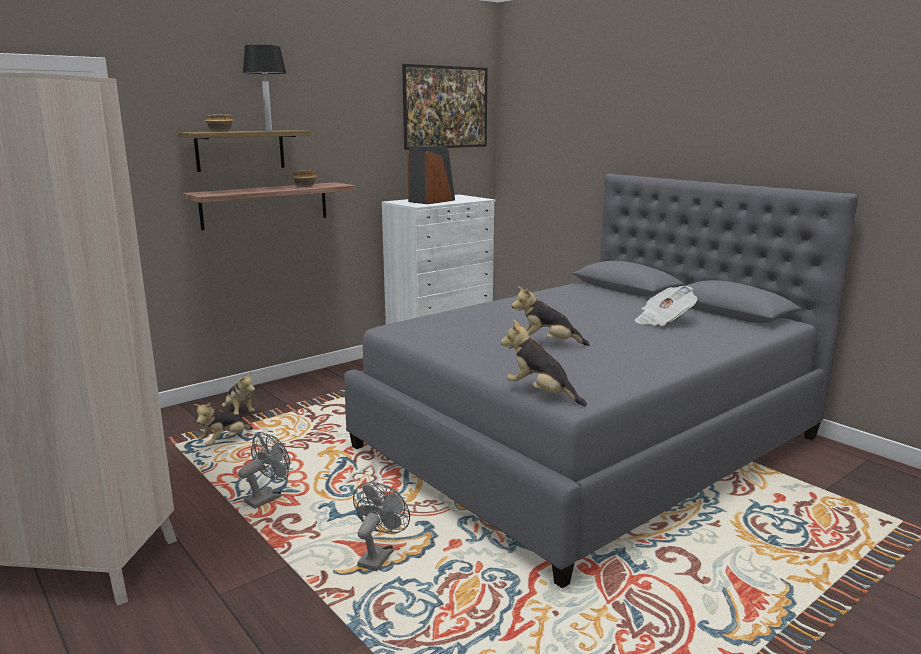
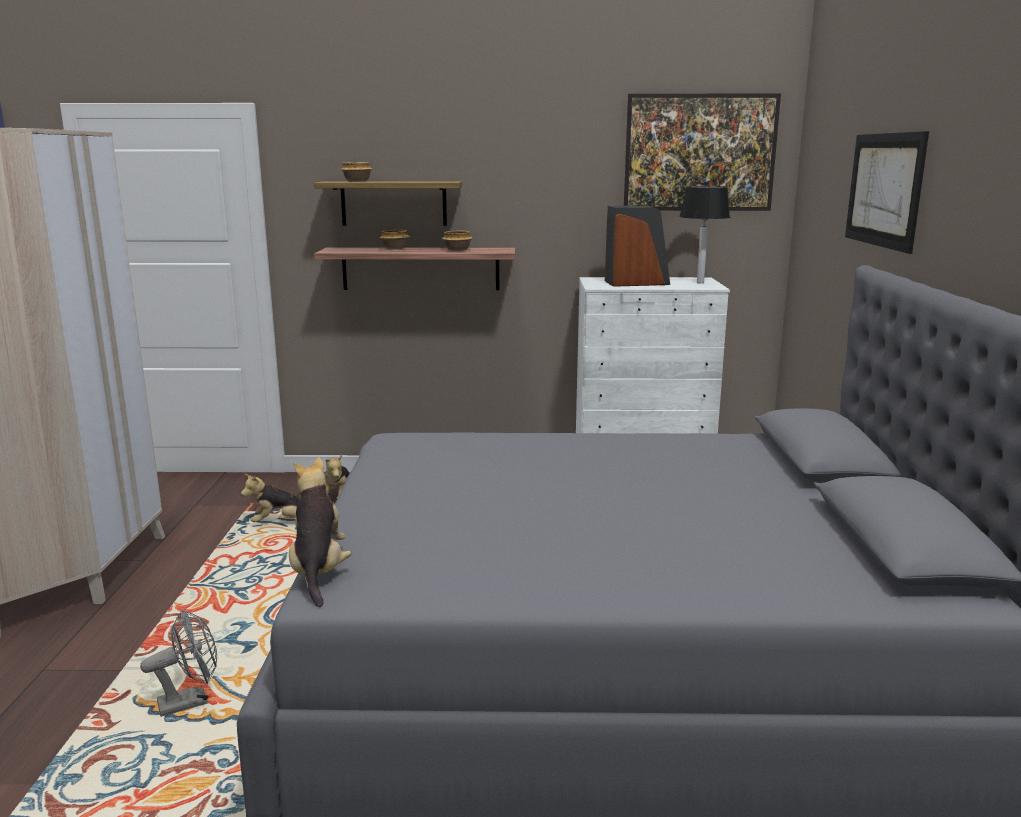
camera: 40 degrees right, 0 degrees up
(251, 189) = (395, 248): none -> bowl
(267, 497) = (218, 594): grey fan -> none
(268, 130) = (415, 181): table lamp -> table lamp (700, 282)
(547, 344) = (495, 508): plush toy -> none
(608, 128) = (883, 190): none -> picture
(663, 321) = (738, 526): newspaper -> none

